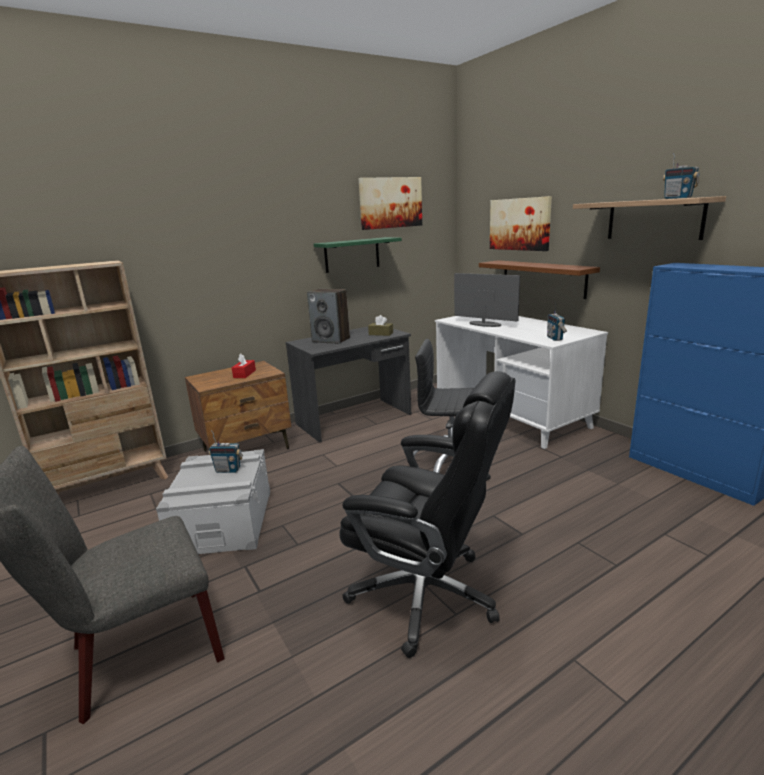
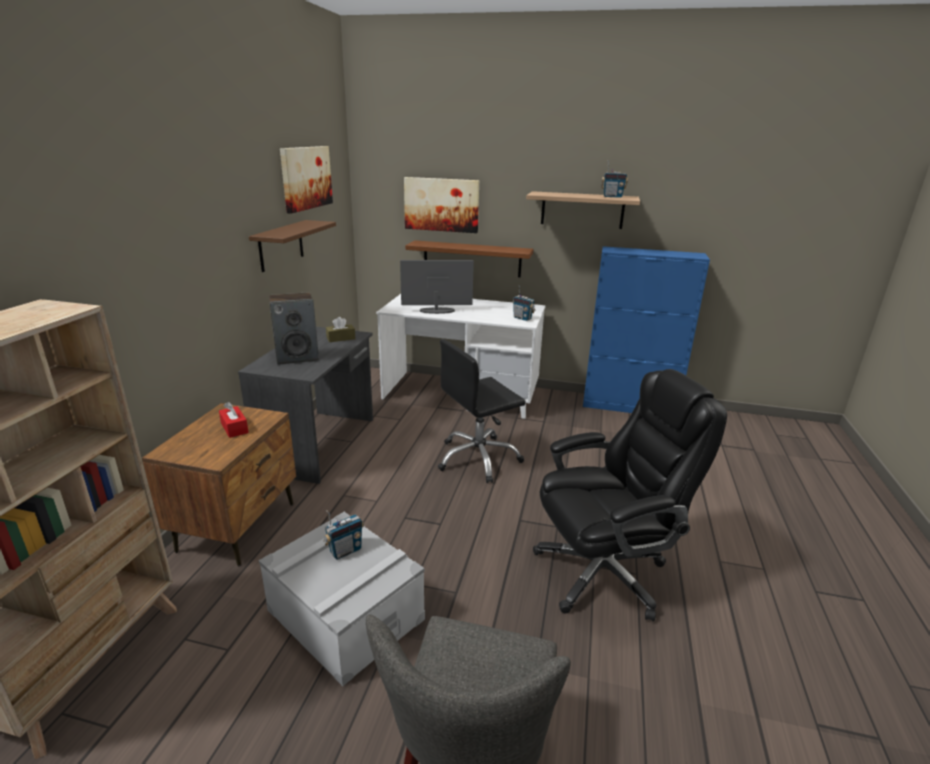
camera: 45 degrees left, 5 degrees up
(352, 255) = (281, 245): green shelf -> brown shelf

